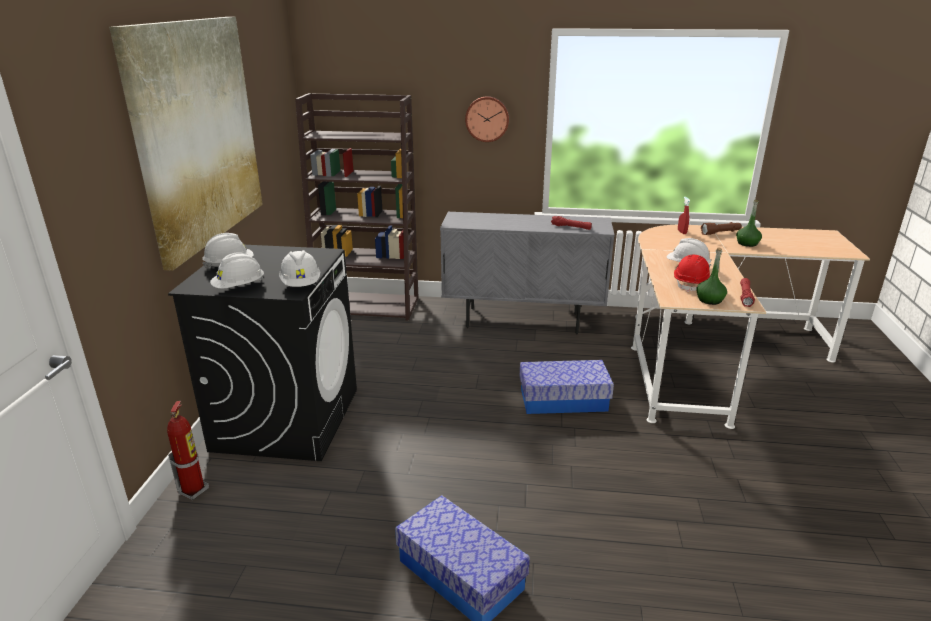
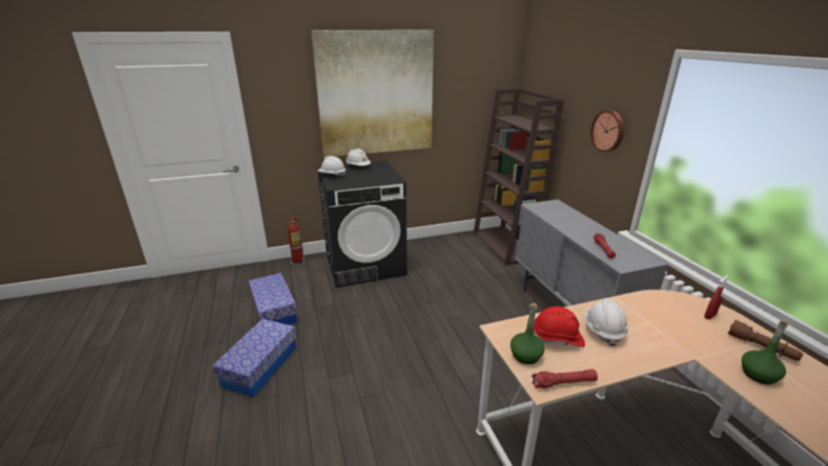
camera: 65 degrees right, 0 degrees up
(301, 285) = (345, 185): white hard hat -> none
(563, 400) = (468, 366): storage box -> storage box (274, 310)

